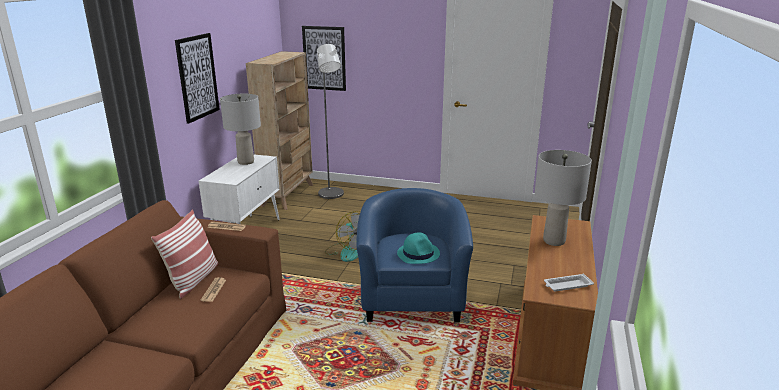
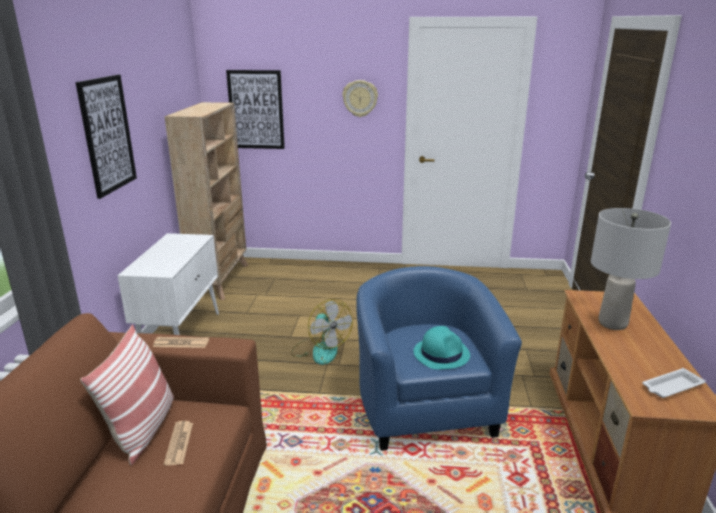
camera: 10 degrees left, 0 degrees up
(246, 162) = (175, 245): grey table lamp -> none
(332, 195) = (276, 277): grey floor lamp -> none
(407, 51) = (360, 98): none -> wall clock

